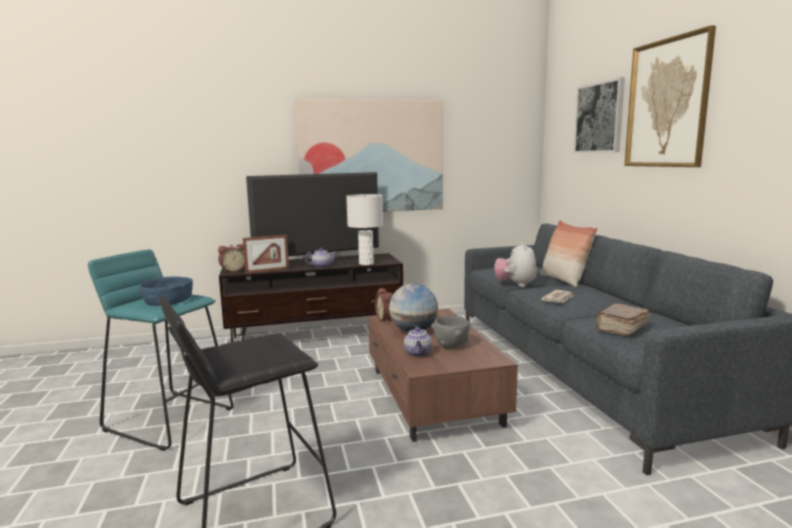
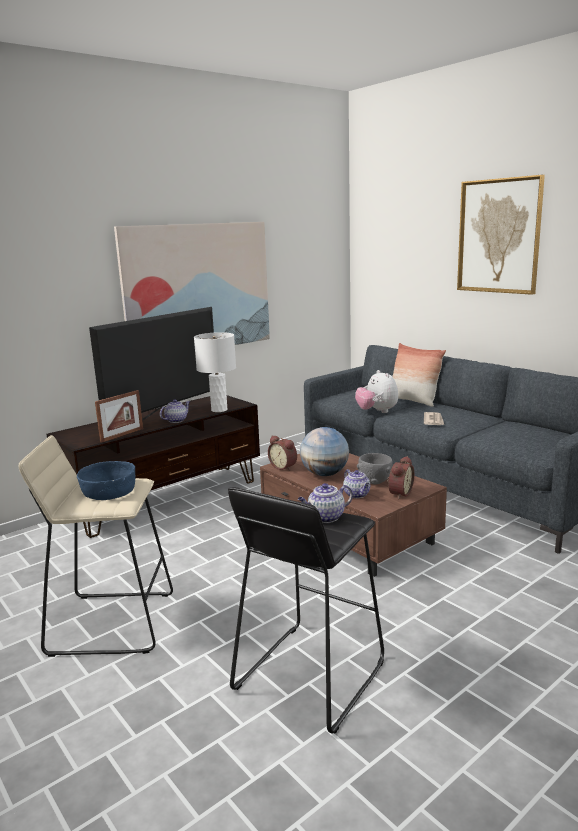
camera: 25 degrees left, 5 degrees up
(170, 419) = (111, 622): turquoise stool -> beige stool
(232, 270) = (78, 441): alarm clock -> alarm clock (399, 493)
(273, 350) = (325, 517): none -> teapot
(599, 118) = (422, 242): picture -> none
(621, 328) = (511, 440): brown book -> none

